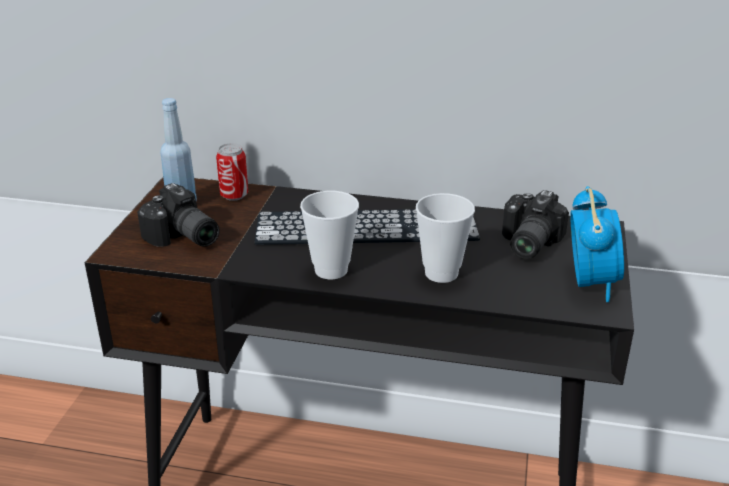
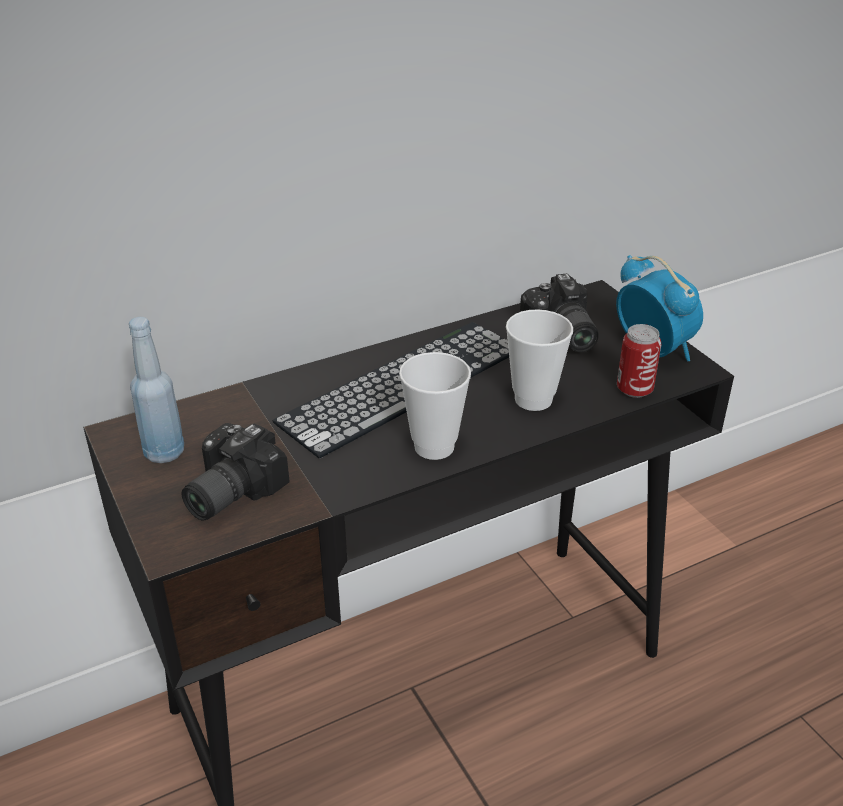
camera: 40 degrees left, 5 degrees up
(182, 238) = (227, 492): camera -> camera turned 120 degrees clockwise
(234, 195) = (211, 414): can -> can (634, 389)

